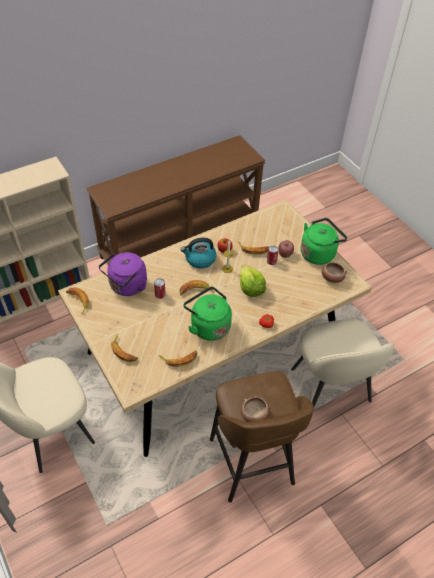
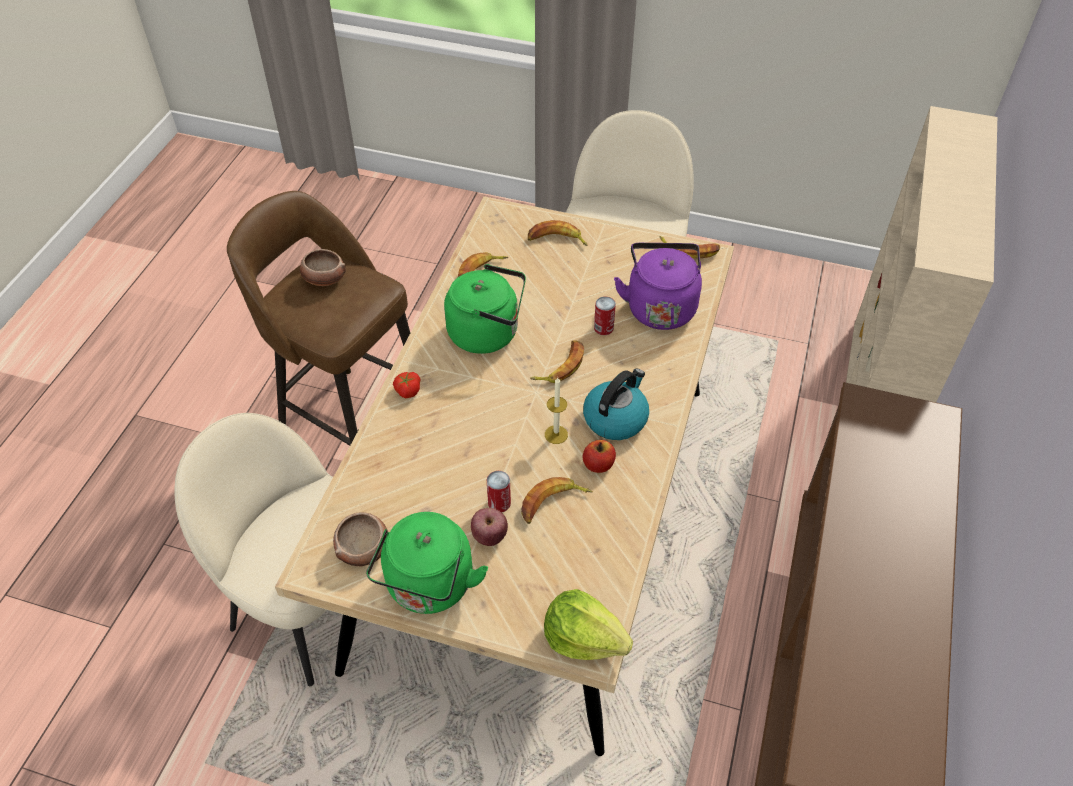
camera: 140 degrees right, 0 degrees up
(250, 288) = (486, 428): lettuce -> lettuce (583, 638)

